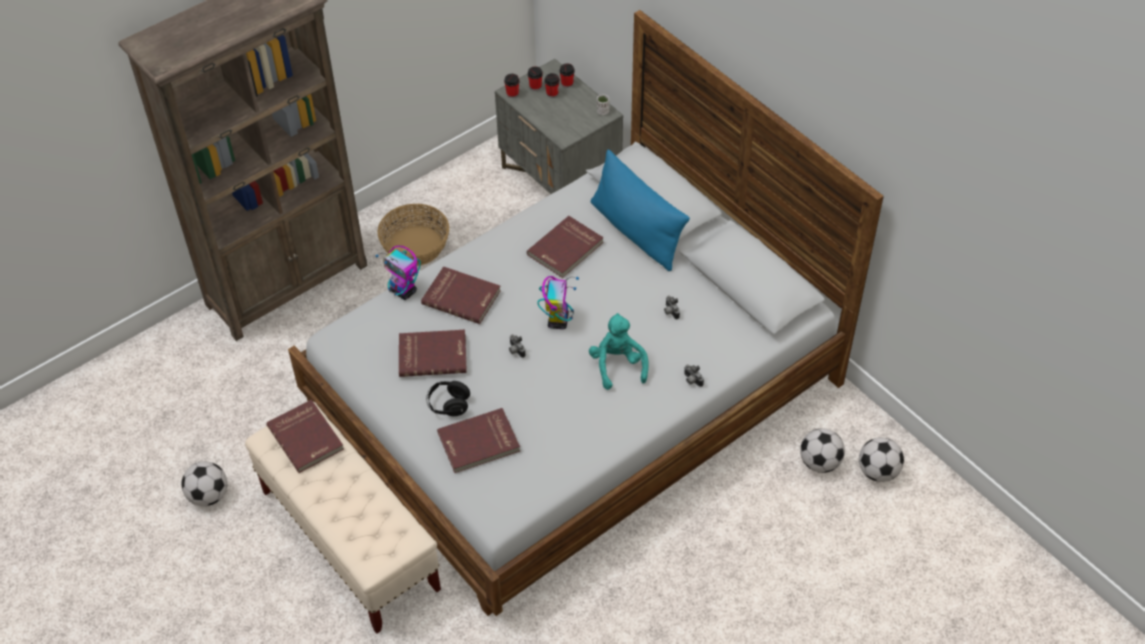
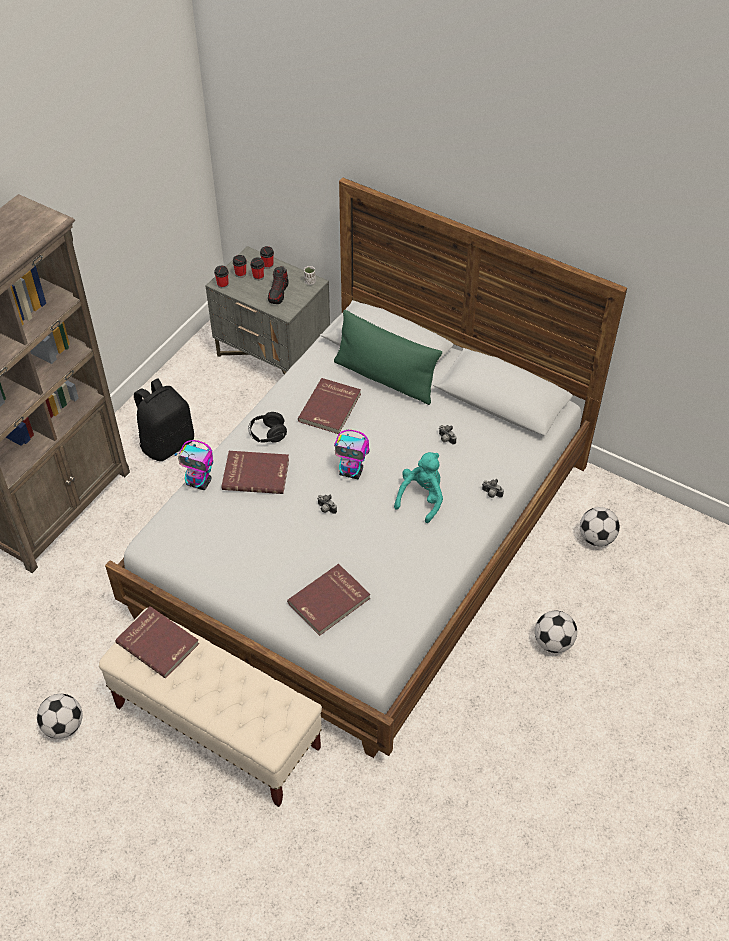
camera: 20 degrees left, 0 degrees up
(415, 246) = (167, 443): basket -> black backpack
(432, 354) = (252, 533): red book -> none
(448, 405) = (286, 575): black headphones -> black headphones (267, 435)
(558, 320) = (351, 472): toy robot -> toy robot turned 120 degrees clockwise
(565, 116) = (278, 293): none -> shoe
(618, 365) = (422, 498): turquoise plush toy -> turquoise plush toy turned 60 degrees clockwise
(636, 232) = (385, 378): blue pillow -> green pillow
(878, 472) = (646, 532): football -> football (553, 642)

